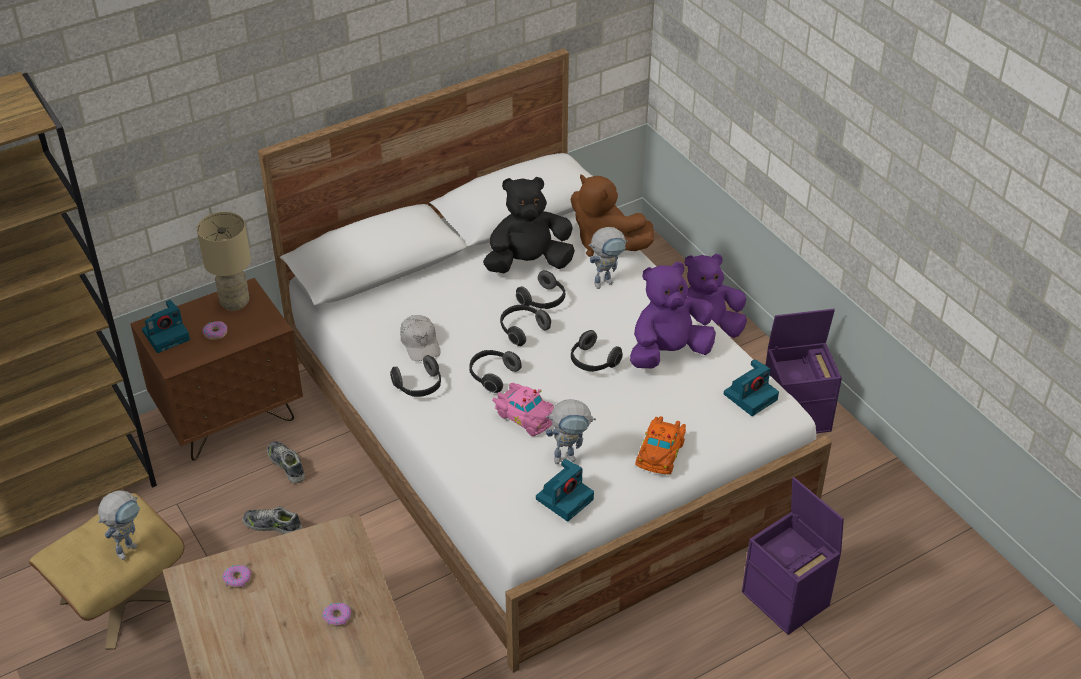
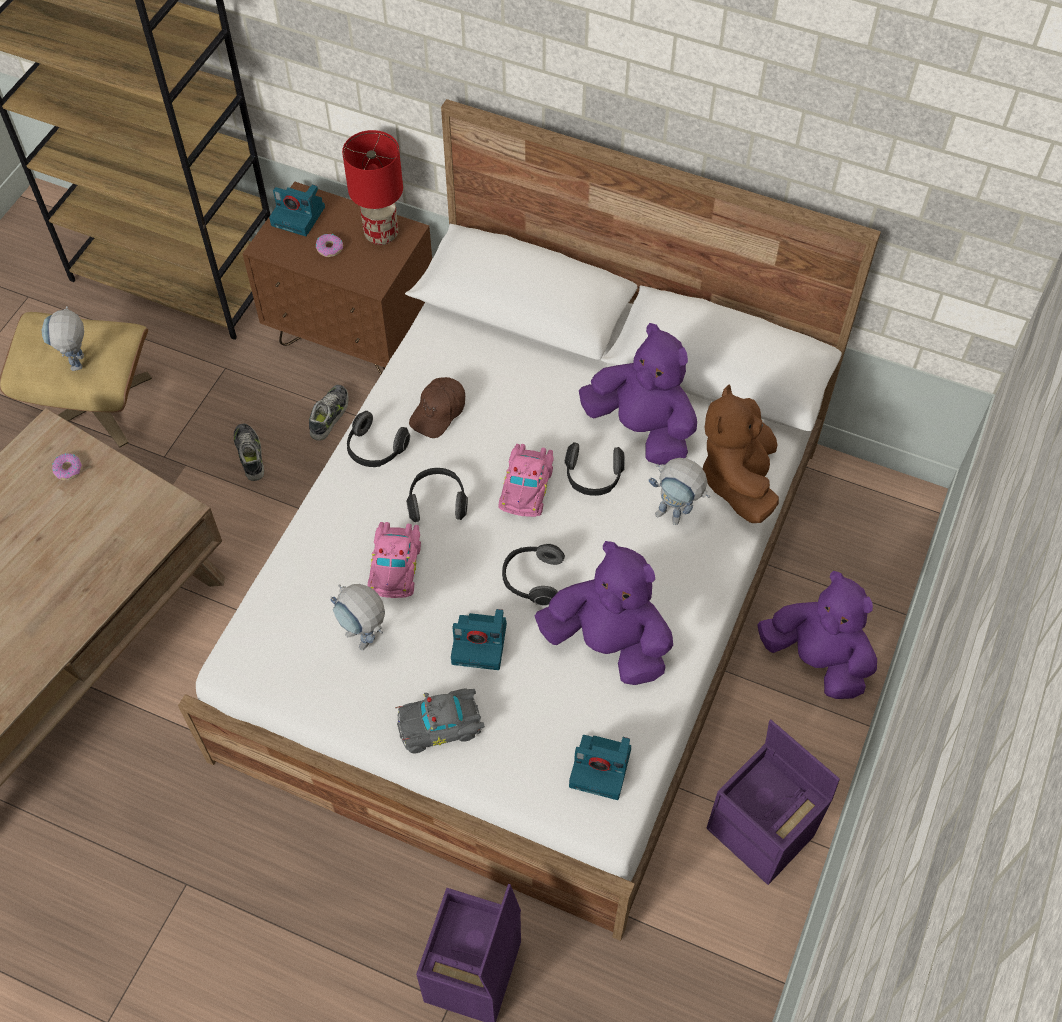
camera: 55 degrees right, 15 degrees up
(129, 546) = (79, 367): toy robot -> toy robot turned 90 degrees clockwise
(235, 303) = (381, 235): beige table lamp -> red table lamp
(337, 617) = (71, 574): donut -> none
(420, 343) = (439, 412): white cap -> brown cap
(522, 330) = (527, 486): headphones -> pink toy car
(528, 263) = (641, 429): black plush toy -> purple plush toy
(565, 498) = (305, 672): camera -> camera (481, 643)
(661, 452) = (442, 725): orange toy car -> grey toy car

